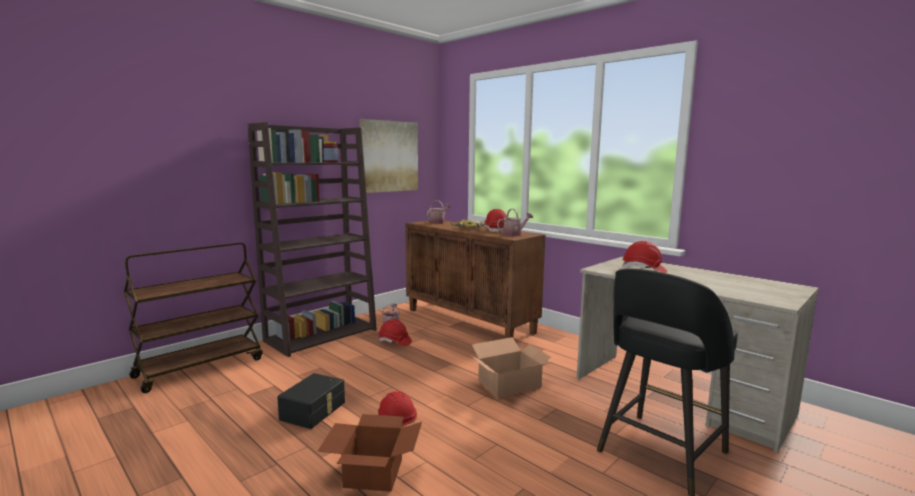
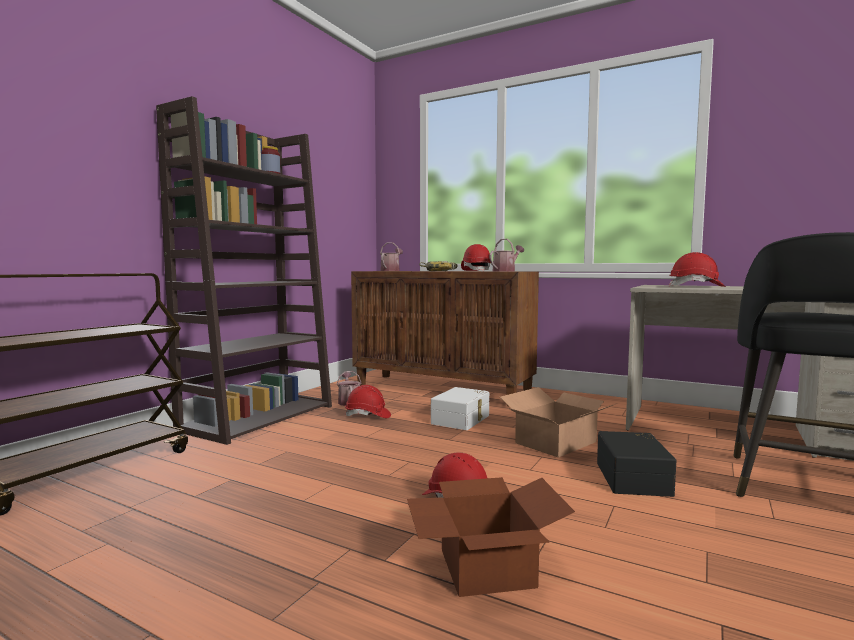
camera: 15 degrees left, 5 degrees down
(314, 411) = (322, 502): black storage box -> black storage box (635, 478)
(389, 156) = (326, 187): picture -> none
(458, 354) = (462, 420): none -> white storage box

